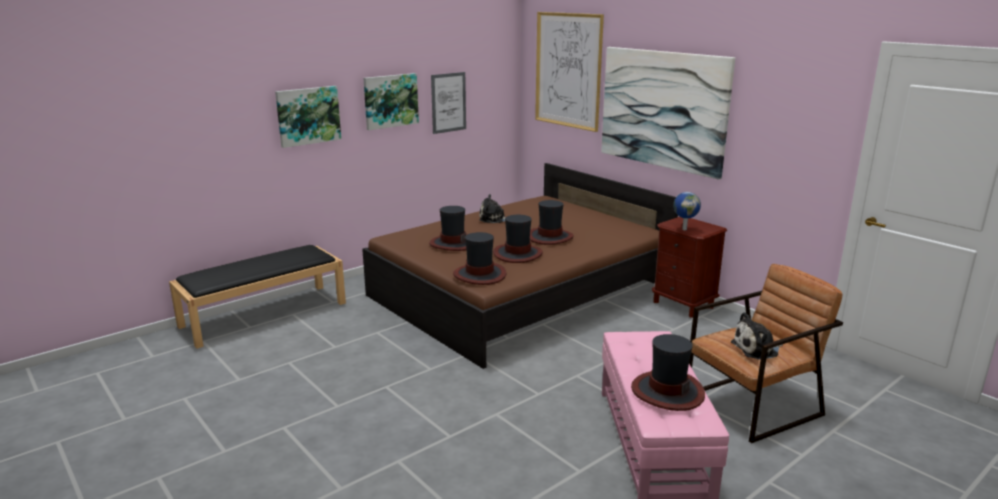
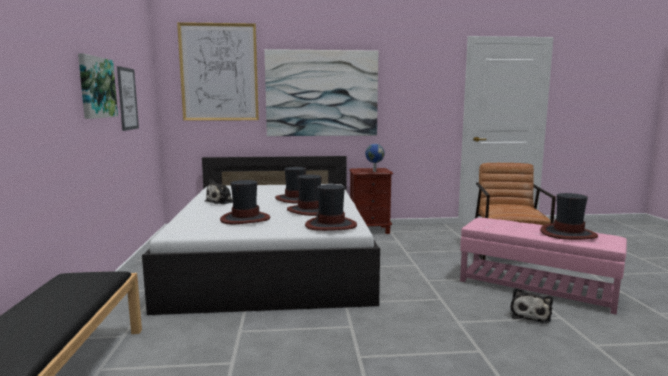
camera: 55 degrees left, 10 degrees down
(308, 115) = (39, 90): picture -> none
(519, 292) = (272, 259): brown bed -> white bed
(757, 349) = (523, 209): plush toy -> plush toy (530, 315)

